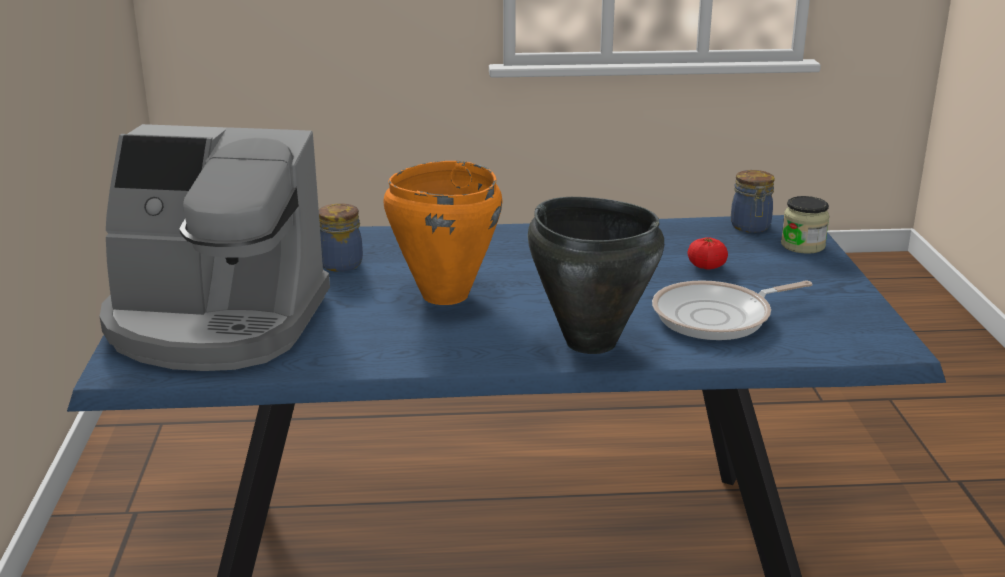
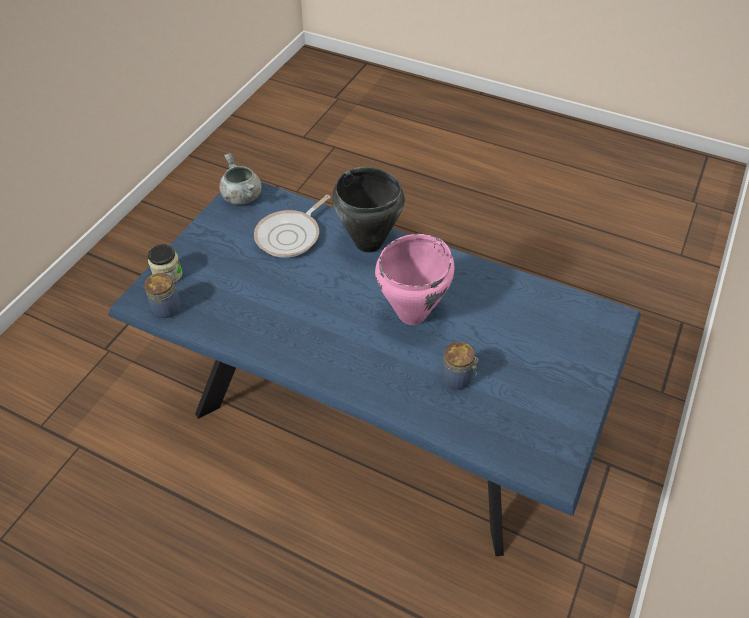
camera: 150 degrees left, 25 degrees up
(216, 323) = (555, 340): coffee machine -> none
(444, 295) = (413, 313): orange cooking pot -> pink cooking pot
(706, 266) = (245, 278): tomato -> none
(718, 317) = (291, 235): frying pan -> frying pan turned 120 degrees clockwise
(870, 336) = (242, 196): none -> grey cooking pot

